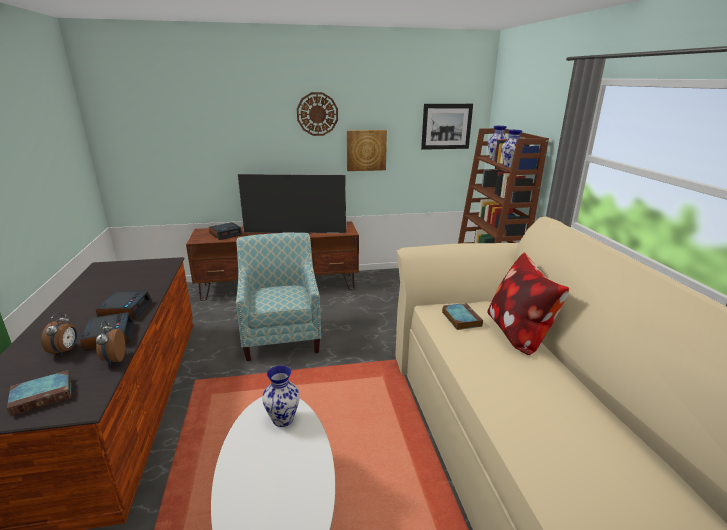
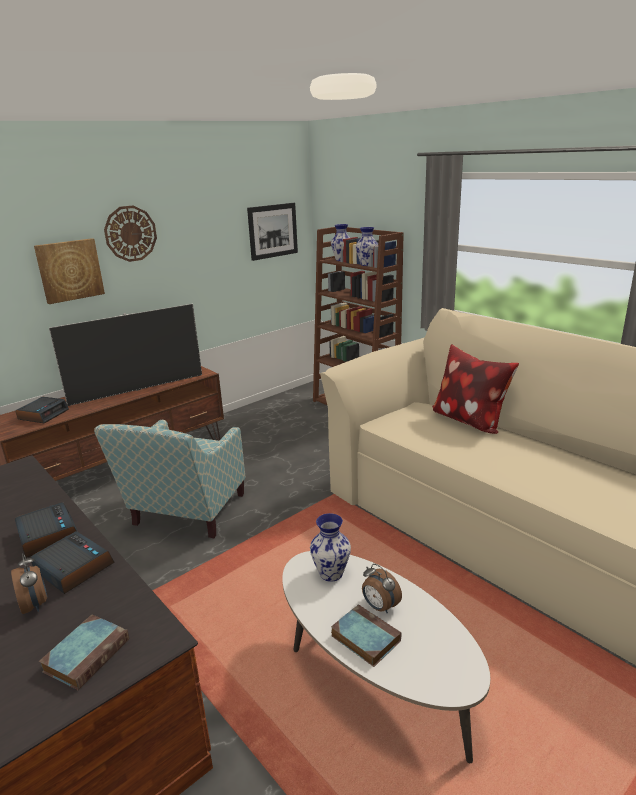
camera: 30 degrees left, 0 degrees up
(114, 359) = (120, 586): alarm clock -> alarm clock (379, 607)
(281, 334) = (185, 515): armchair -> armchair turned 120 degrees counterclockwise
(366, 150) = (193, 270): picture -> picture (70, 270)
(460, 318) = (413, 423): book -> book (364, 638)

